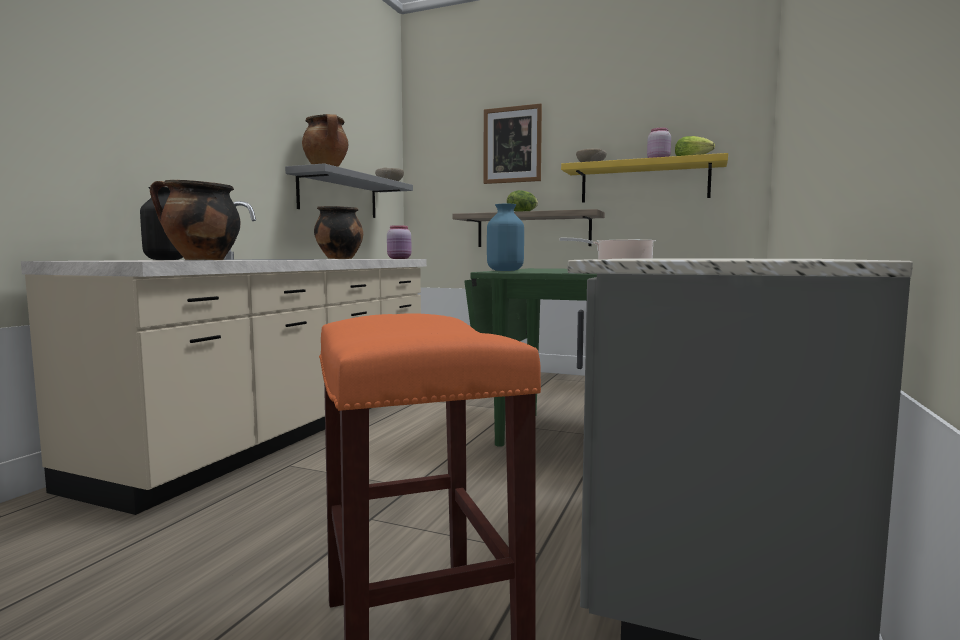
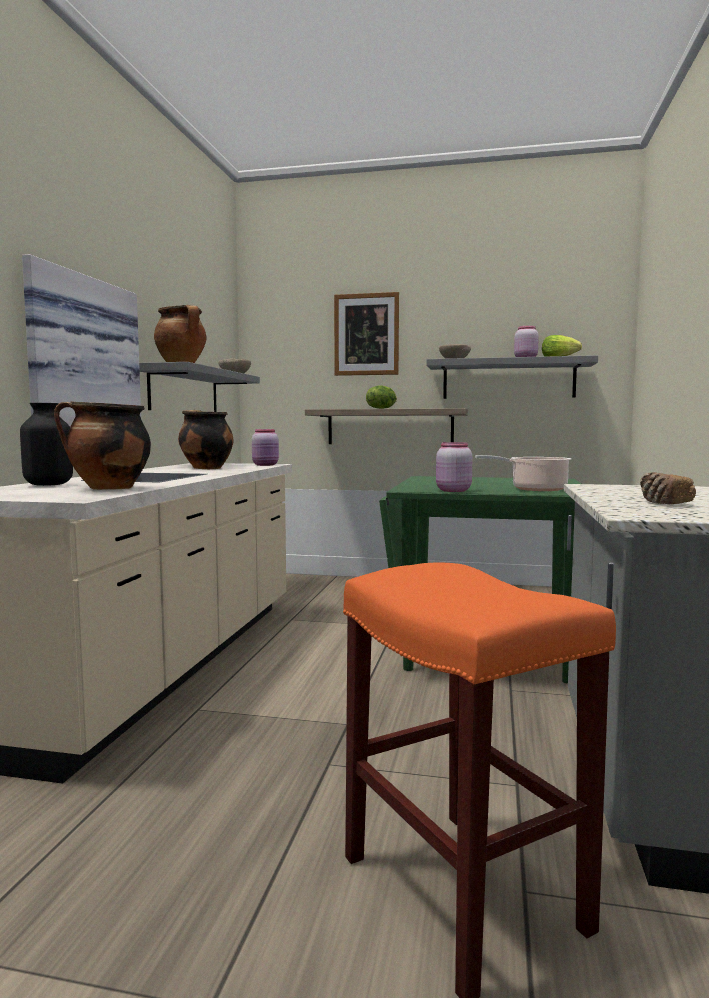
camera: 10 degrees left, 0 degrees up
(221, 162) = (81, 363): none -> picture
(505, 270) = (413, 487): blue vase -> none
(534, 271) = (452, 490): none -> pink jar
(644, 182) = (508, 379): yellow shelf -> grey shelf
(676, 258) = (663, 503): none -> bread

